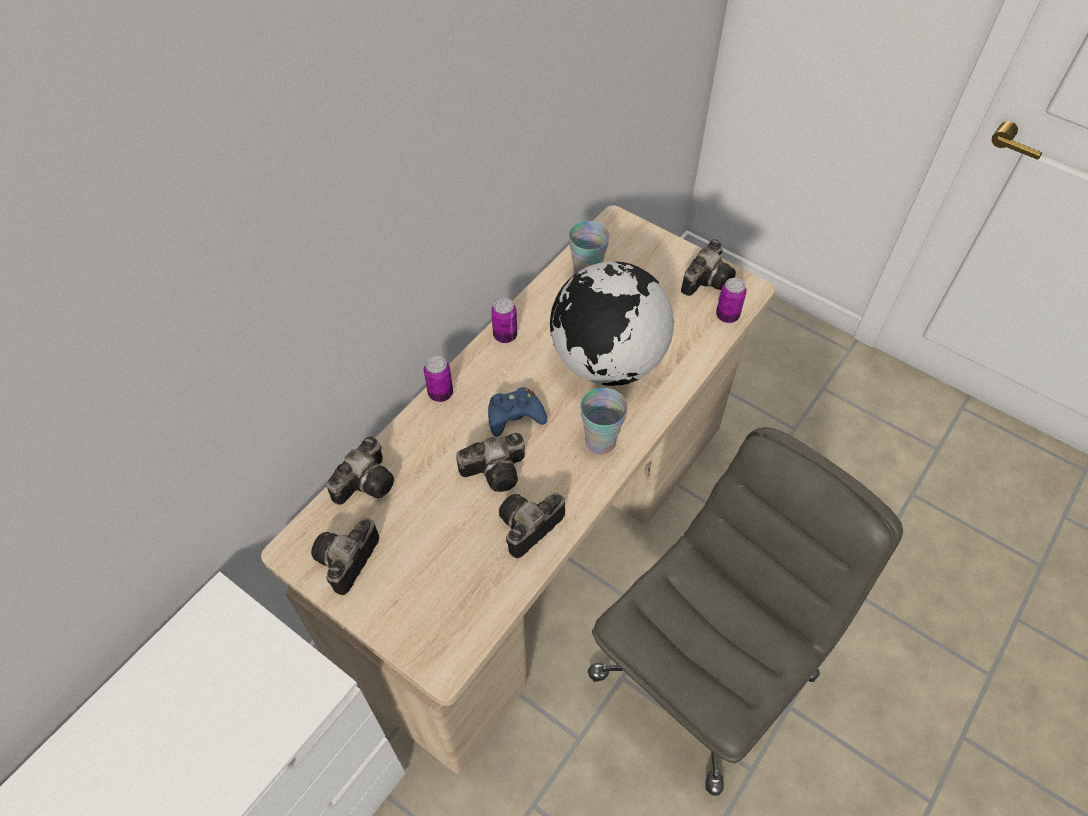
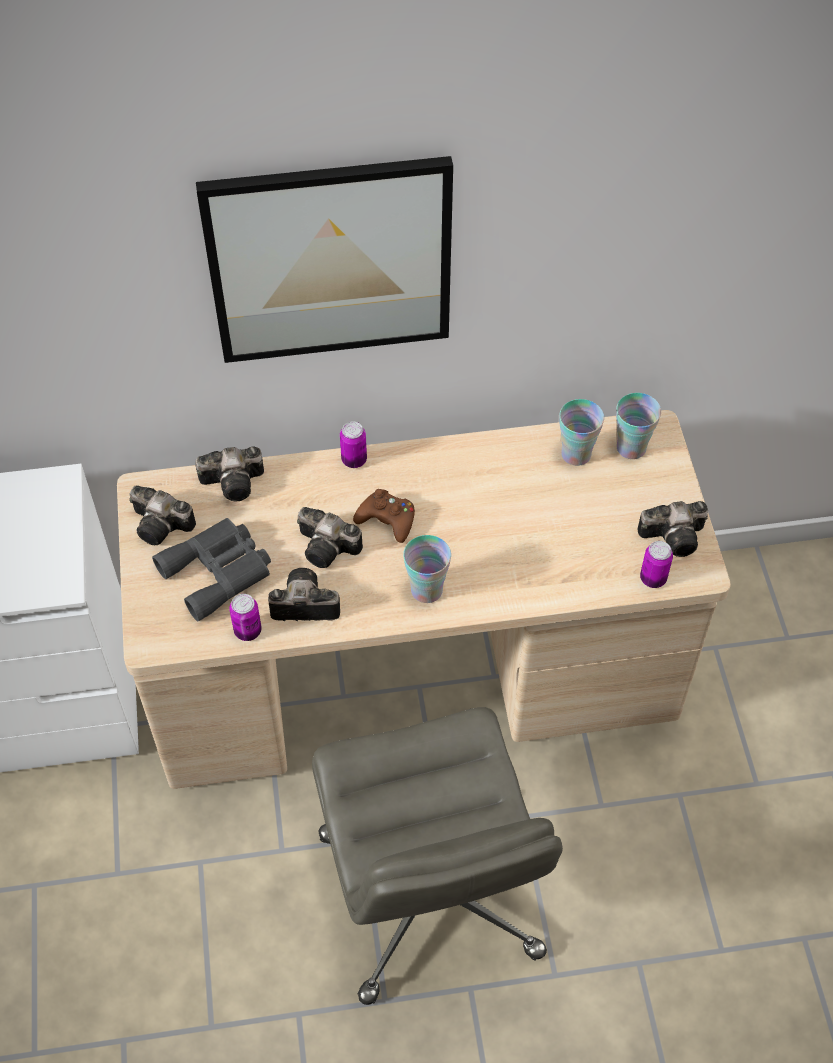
camera: 45 degrees right, 0 degrees up
(346, 562) = (163, 526): camera -> camera turned 135 degrees counterclockwise
(374, 200) = (330, 260): none -> picture
(433, 558) = (219, 571): none -> grey binoculars
(505, 335) = (452, 453): can -> can (248, 631)
(515, 416) = (387, 519): blue game controller -> brown game controller
(607, 362) = (506, 536): globe -> none
(615, 245) = (631, 448): none -> cup
(703, 672) = (431, 896): grey office chair -> grey office chair turned 75 degrees clockwise

